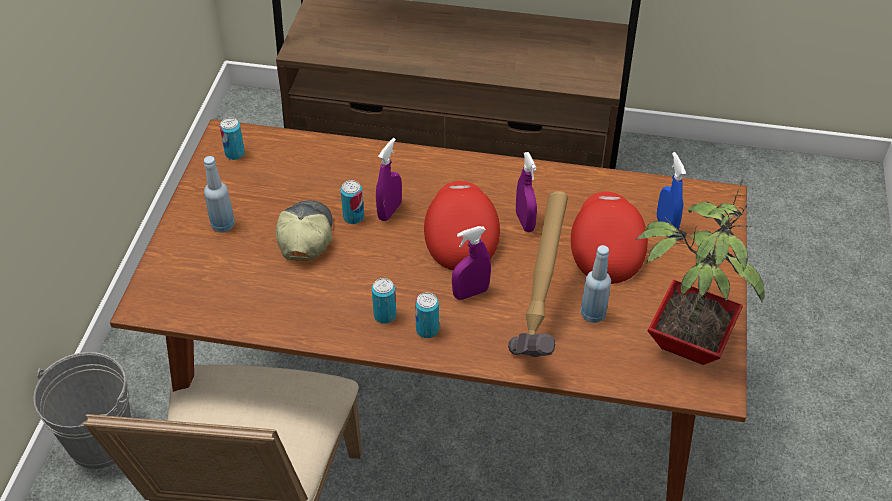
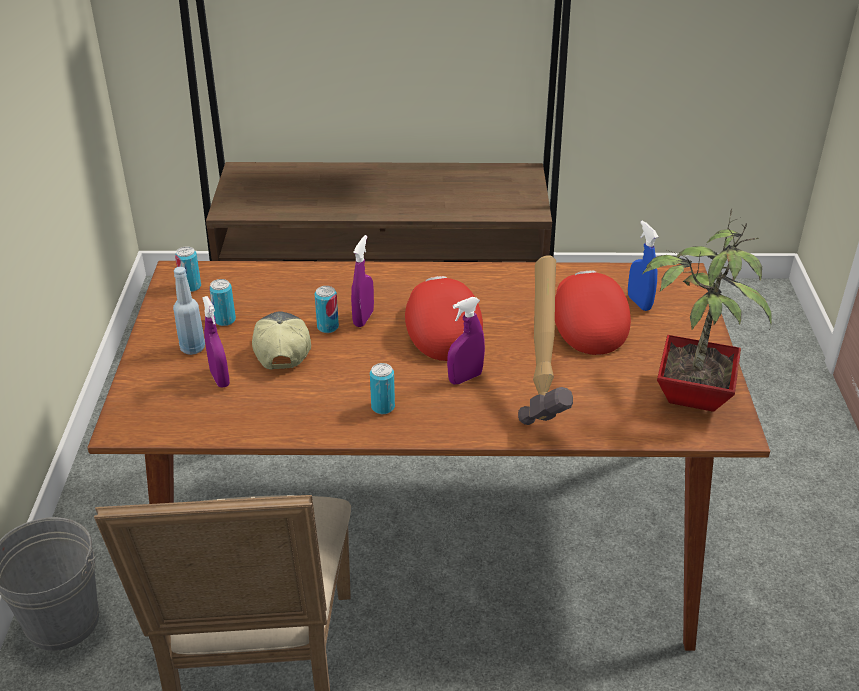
camera: 10 degrees left, 10 degrees down
(427, 330) = (430, 414): can -> can (225, 320)
(525, 222) = (501, 313): purple spray bottle -> purple spray bottle (220, 378)
(592, 314) = (592, 382): blue bottle -> none

